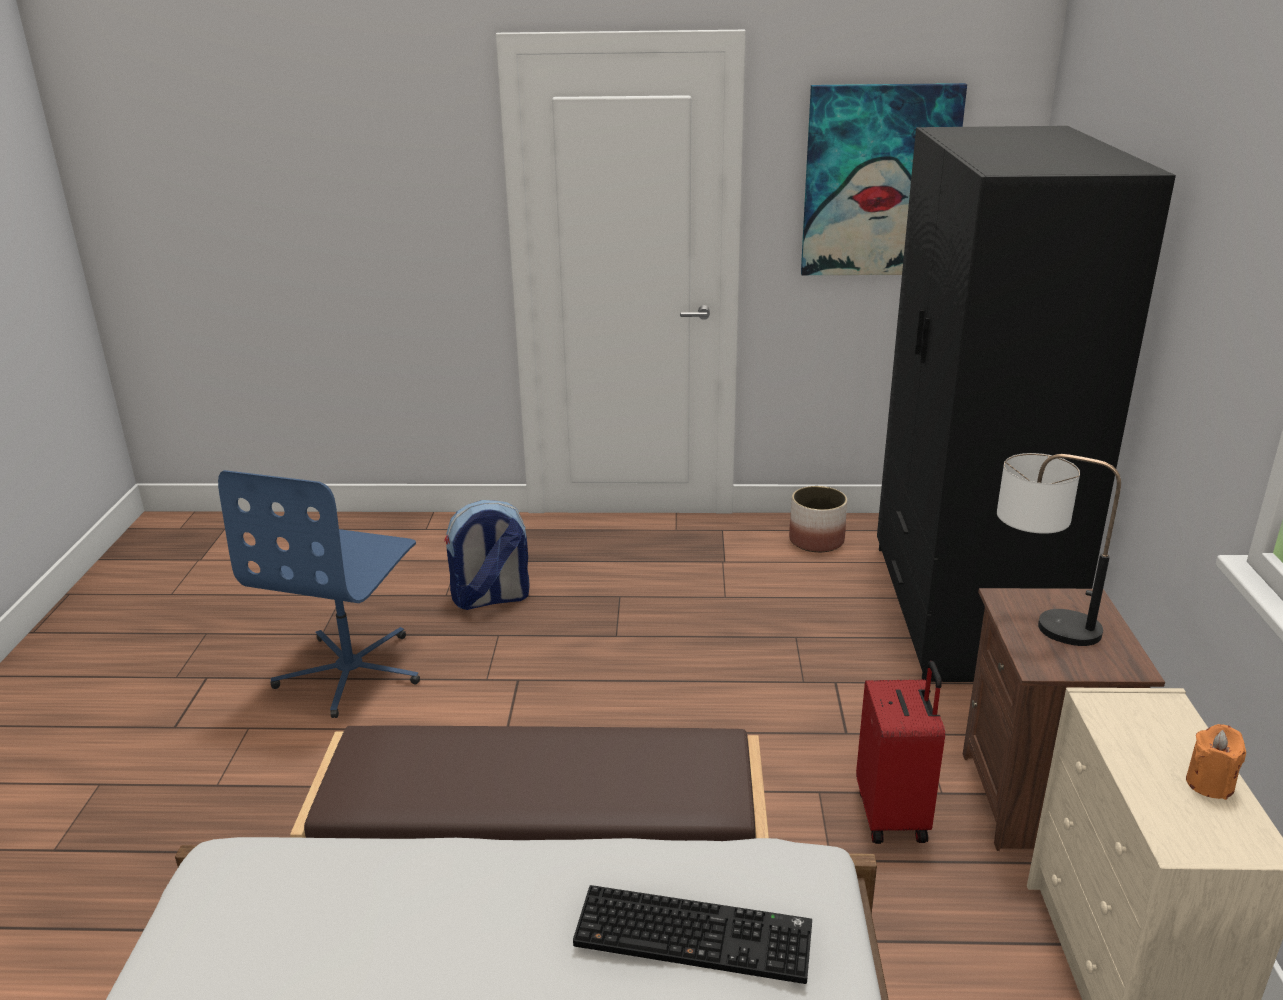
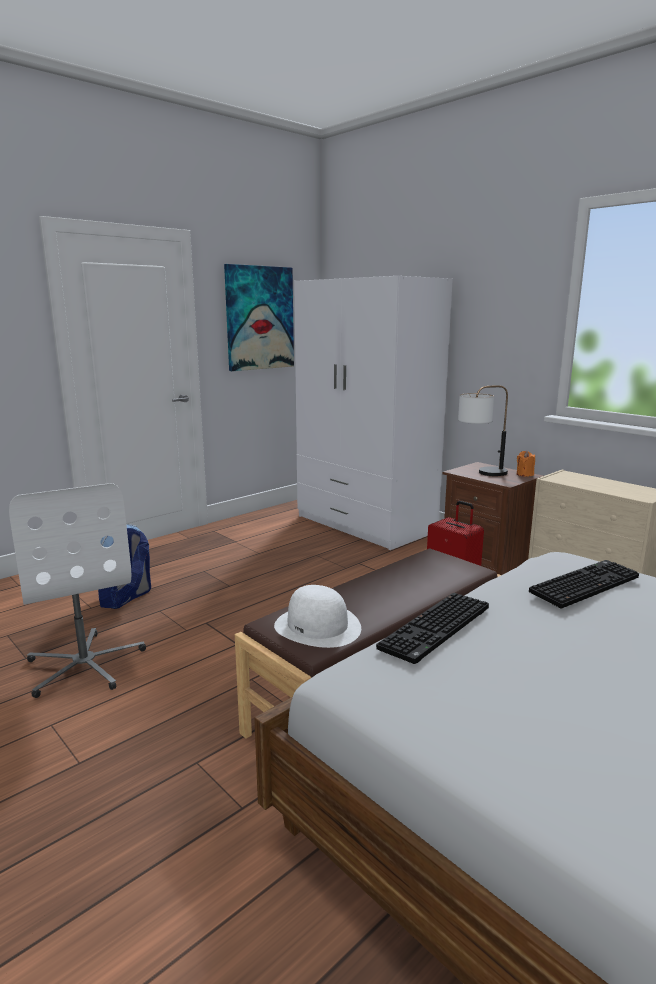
camera: 45 degrees left, 10 degrees down
(352, 672) = (85, 664): blue office chair -> white office chair
(392, 774) = (318, 626): none -> white hat
(398, 867) = (437, 629): none -> keyboard
(816, 541) = (266, 521): planter -> none
(962, 610) = (365, 524): black wardrobe -> white wardrobe
(1209, 784) = (617, 484): orange candle -> orange candle (524, 474)

